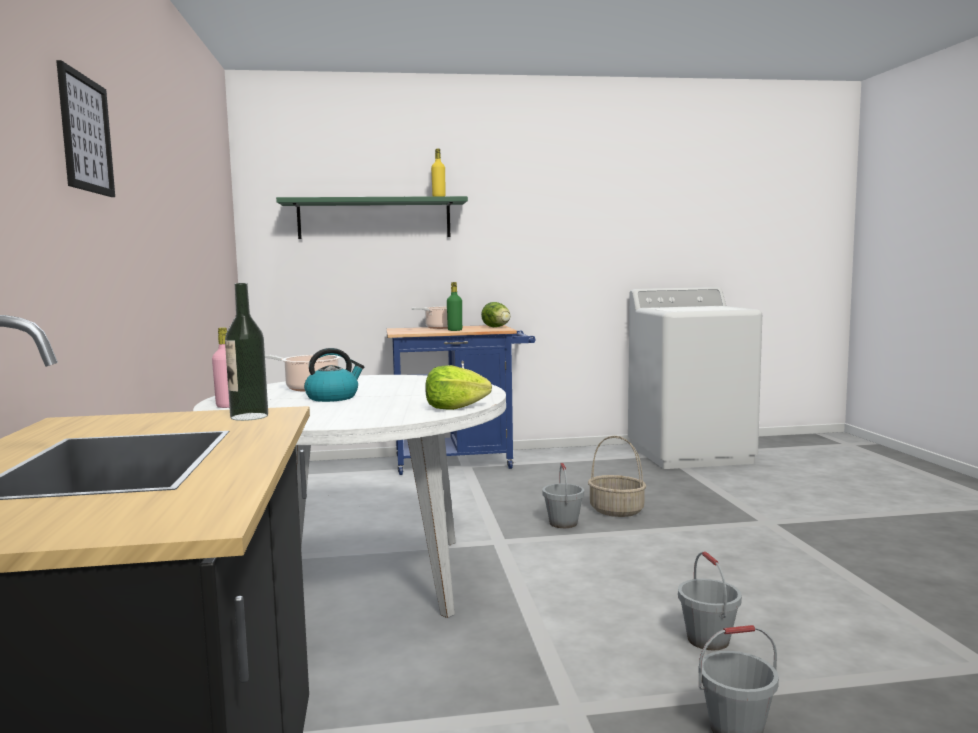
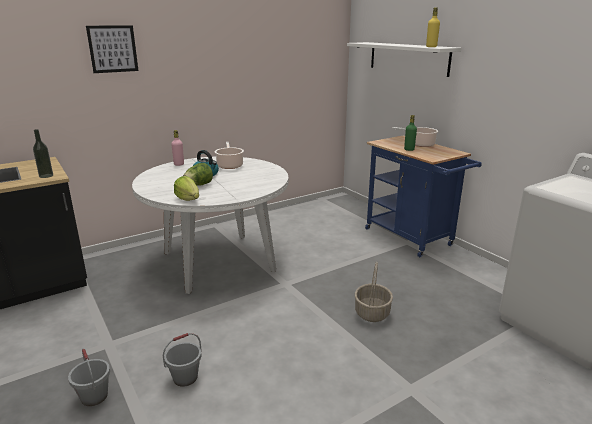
camera: 65 degrees right, 15 degrees up
(374, 219) = (408, 58): green shelf -> white shelf
(497, 327) = (444, 155): lettuce -> lettuce (198, 185)
(563, 523) = (330, 297): grey bucket -> none

